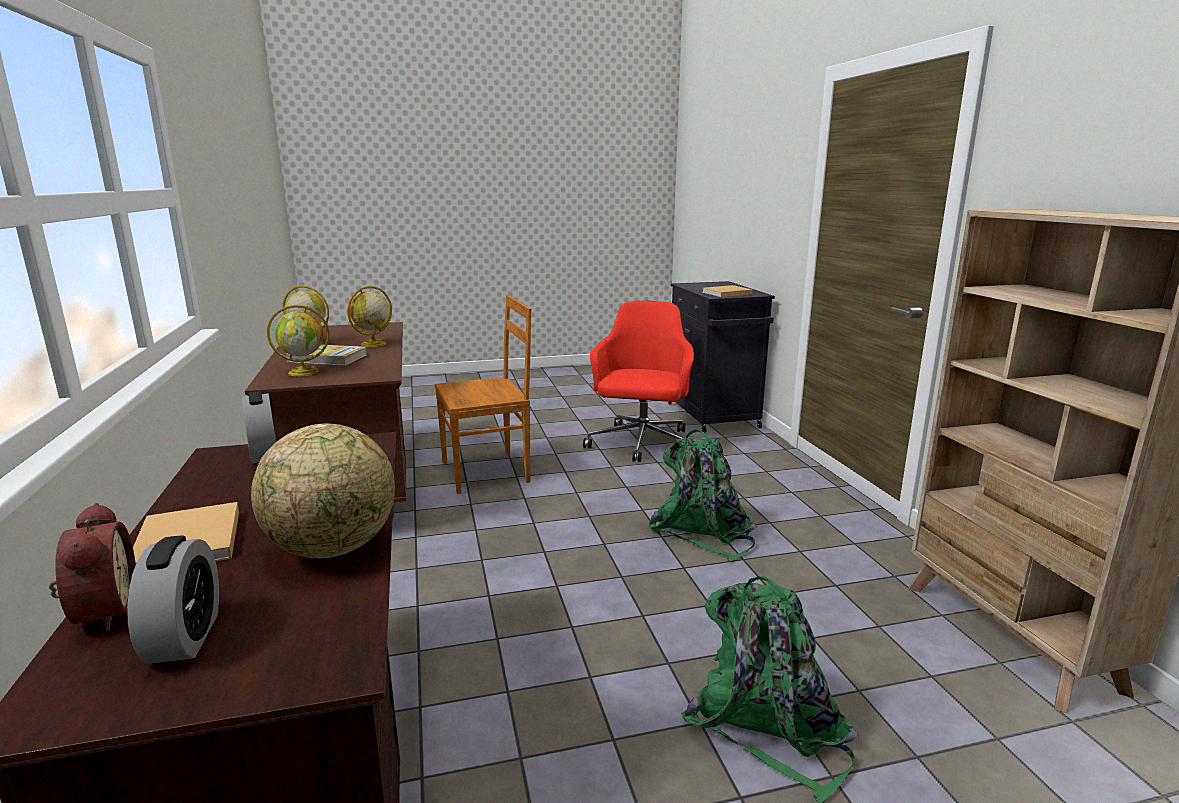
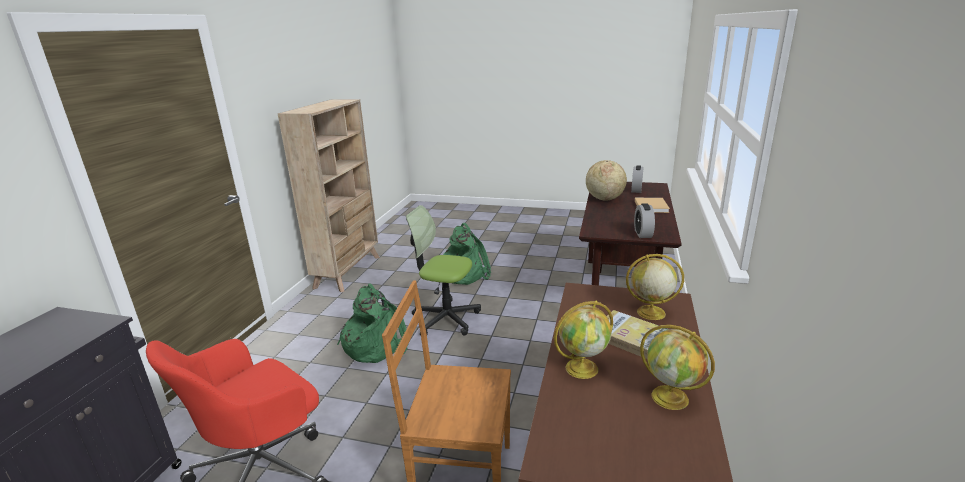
camera: 150 degrees left, 5 degrees up
(101, 613) = (661, 196): alarm clock -> none
(659, 592) = (445, 318): none -> office chair
(725, 293) = (66, 330): beige book -> none

